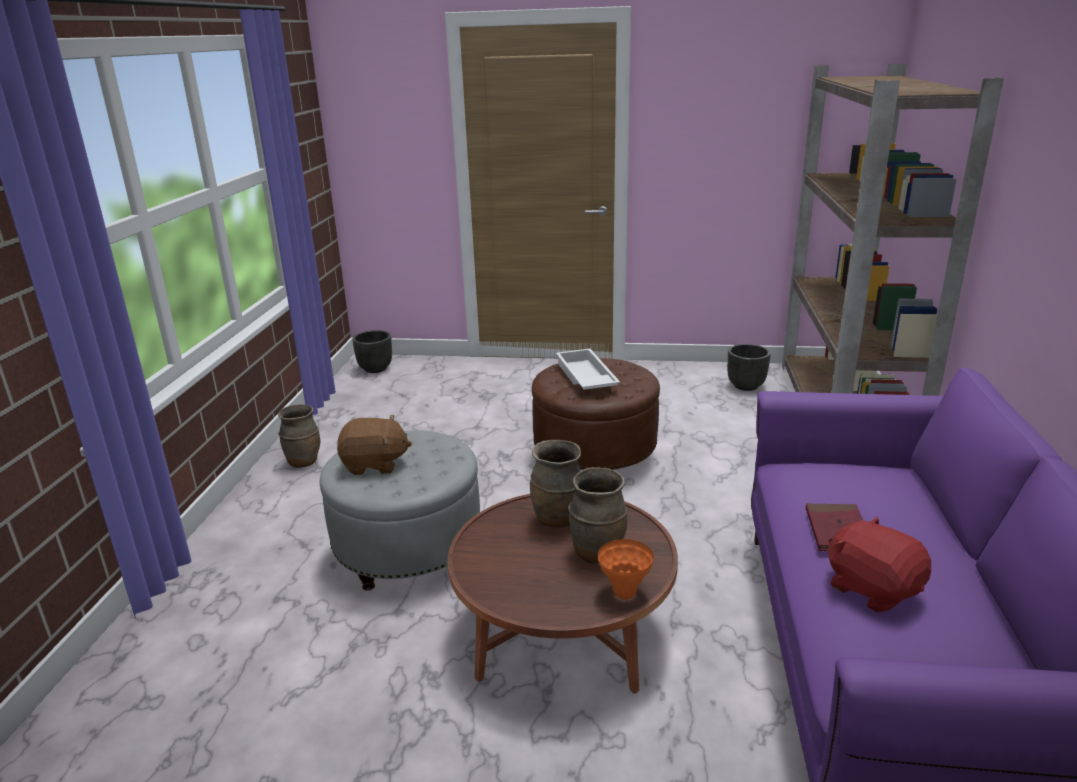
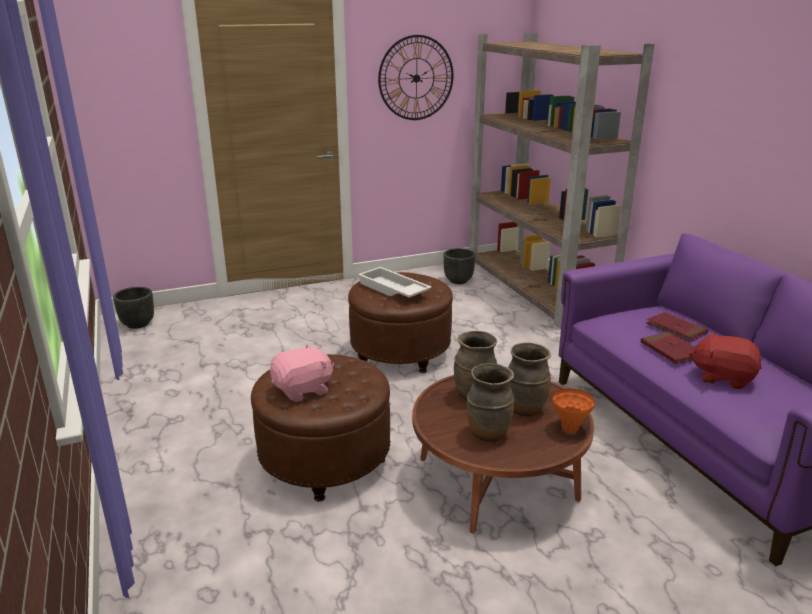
camera: 30 degrees left, 0 degrees up
(304, 462) = (150, 418): brown vase -> brown vase (488, 433)
(375, 464) = (303, 390): brown plush toy -> pink plush toy
(408, 551) = (325, 461): grey ottoman -> brown ottoman
(722, 122) = (416, 78): none -> wall clock
(882, 505) = (676, 329): none -> red book

